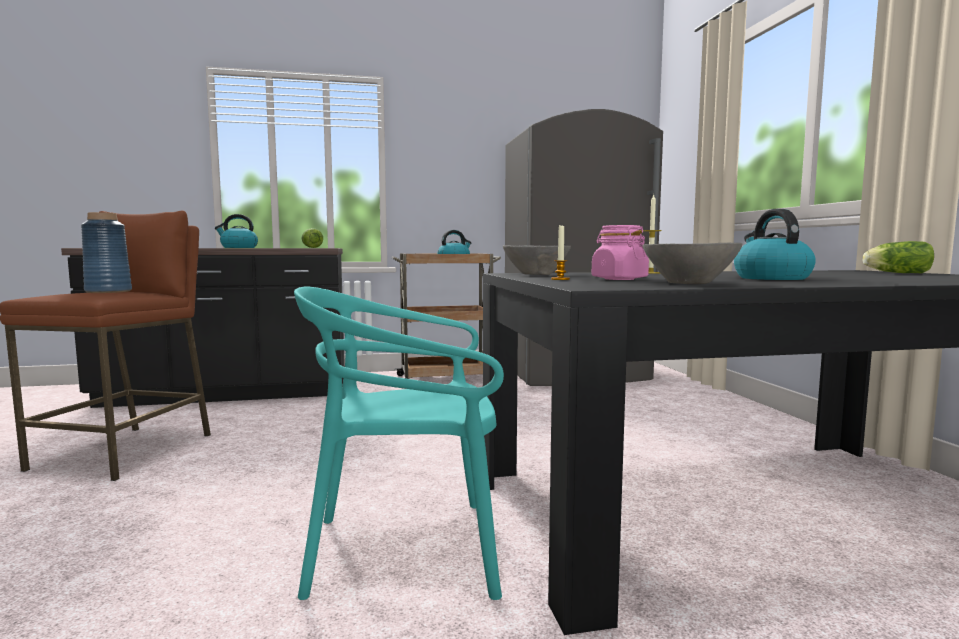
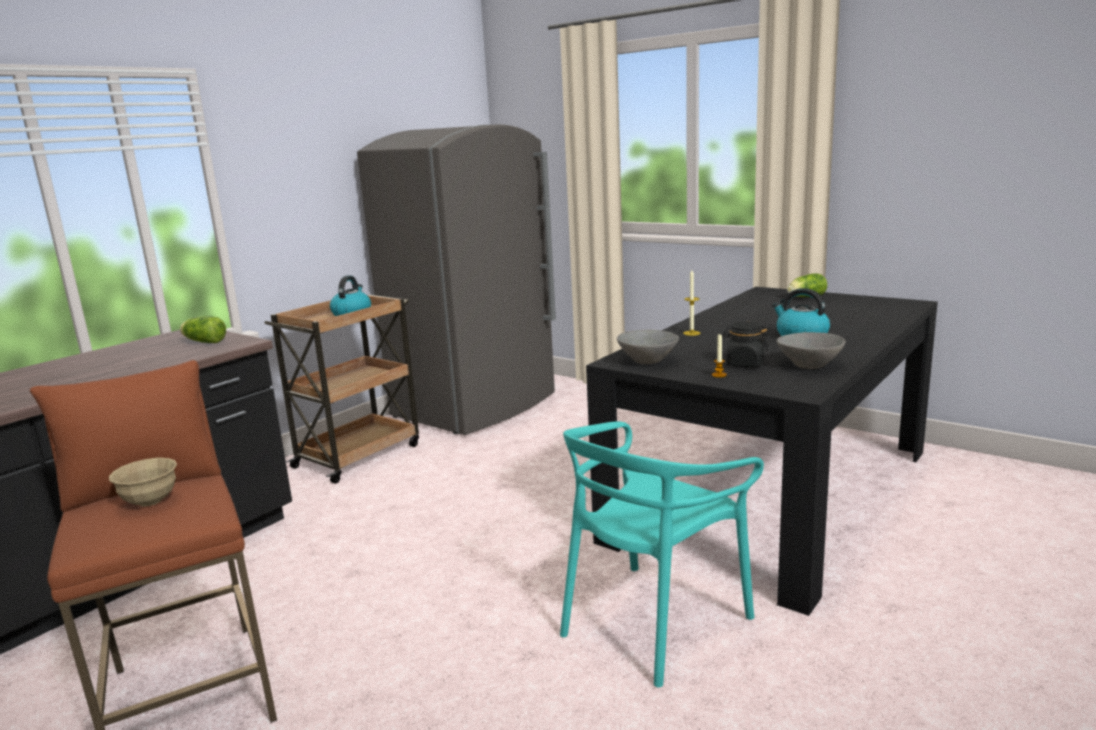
camera: 40 degrees left, 10 degrees up
(108, 291) = (150, 501): blue vase -> beige bowl
(238, 247) = (79, 364): kettle -> none
(619, 279) = (744, 363): pink jar -> black jar

